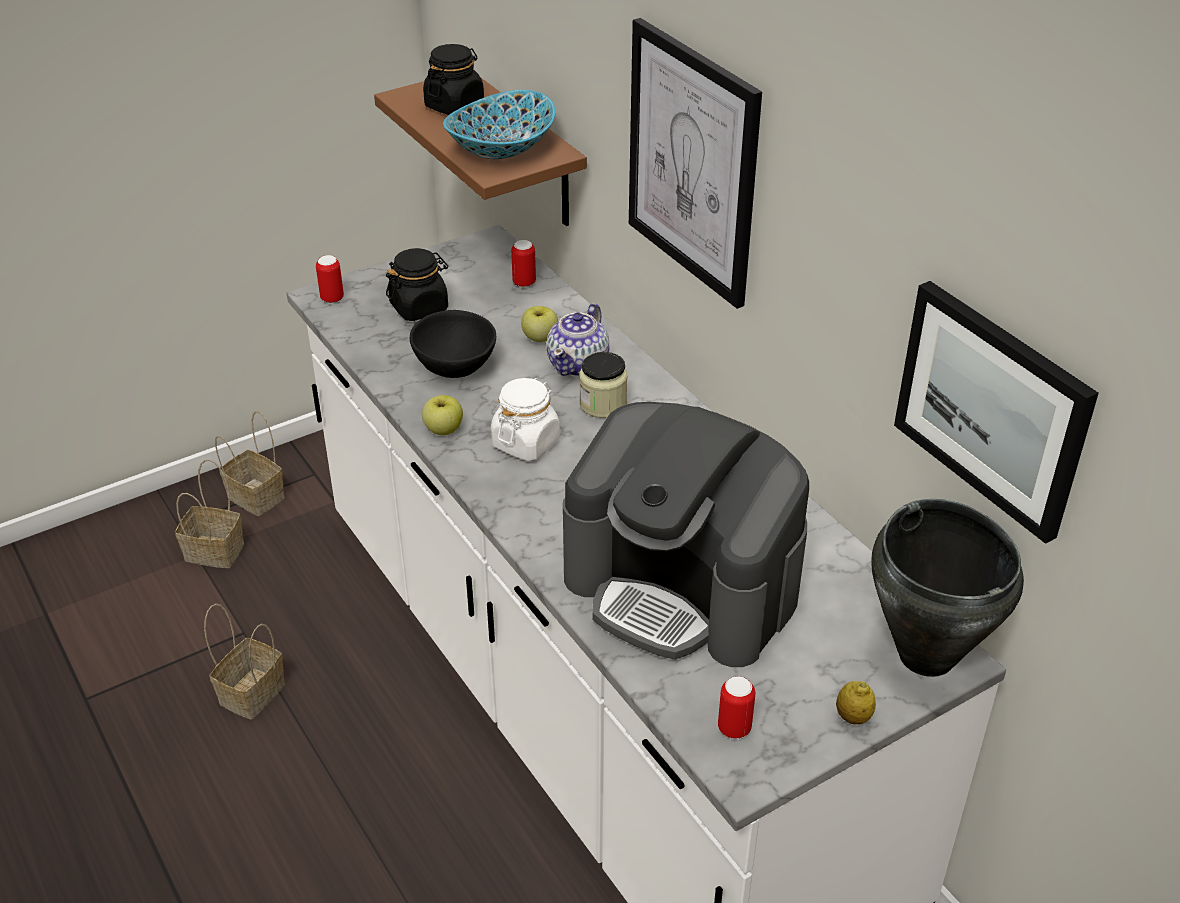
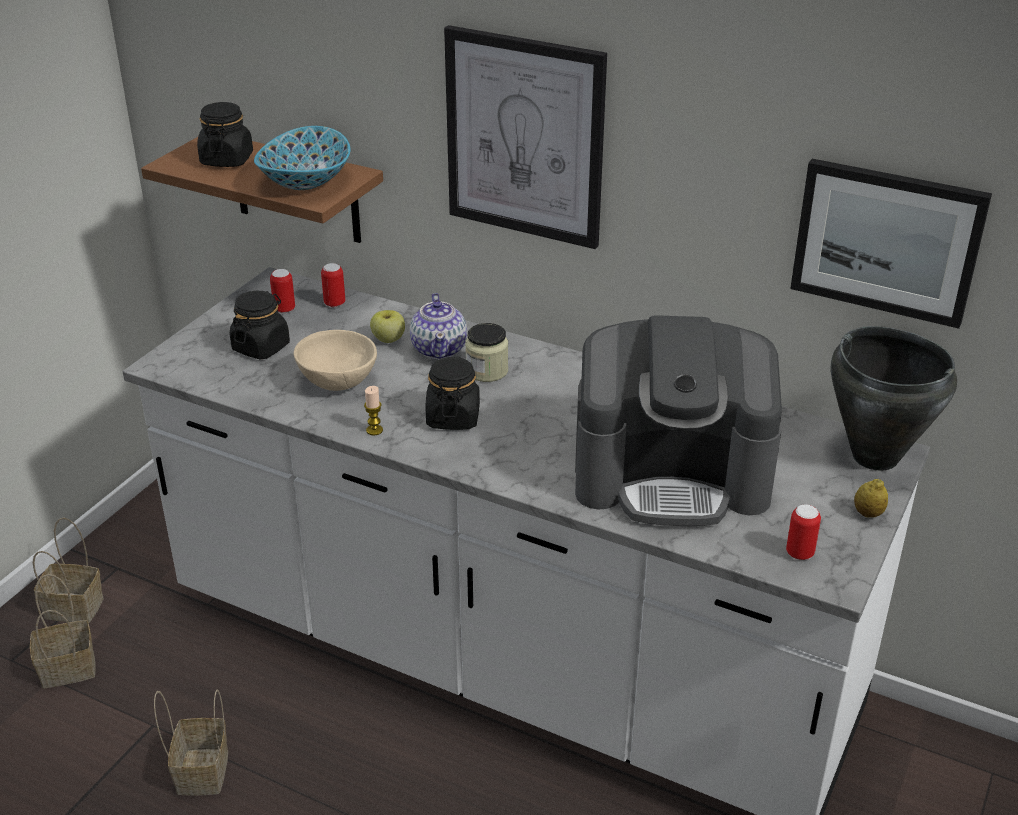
camera: 30 degrees left, 5 degrees down
(332, 298) = (173, 363): can -> can (284, 309)
(443, 429) = (374, 430): apple -> candle
(456, 367) = (338, 381): black bowl -> beige bowl
(526, 443) = (453, 417): white jar -> black jar

